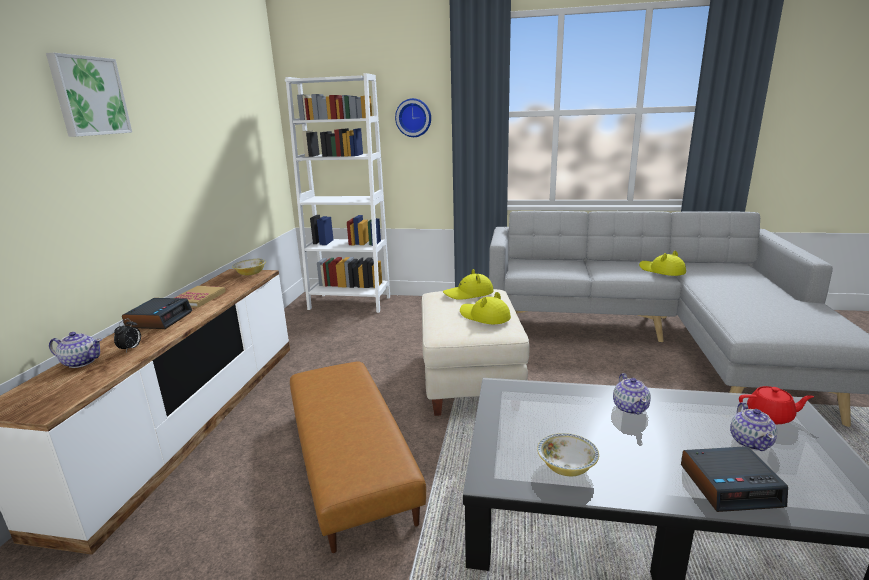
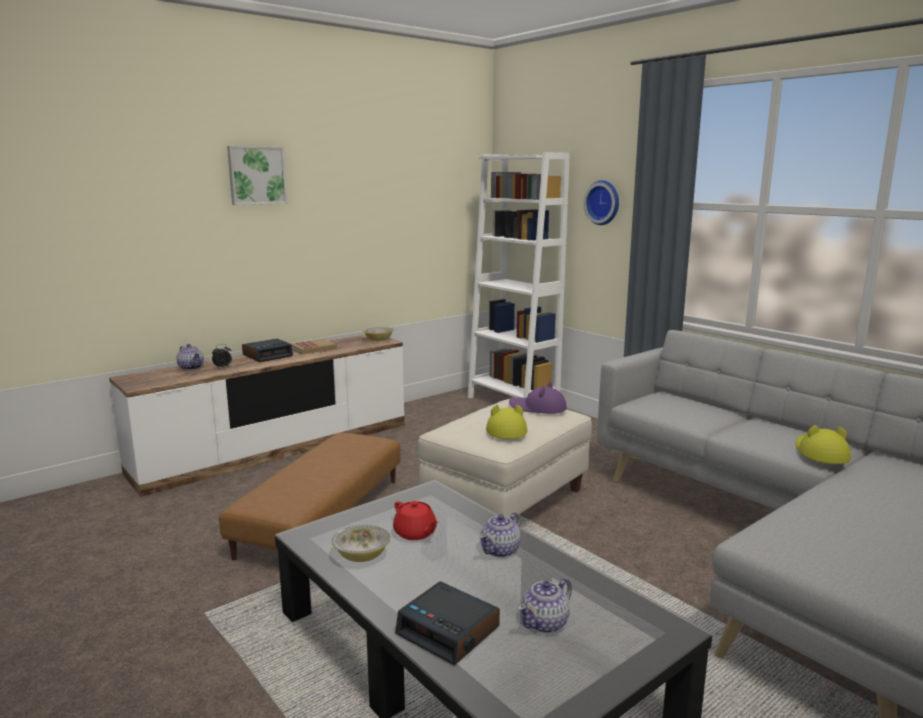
camera: 40 degrees right, 5 degrees down
(469, 293) = (537, 408): yellow hat -> purple hat
(770, 416) = (621, 622): red teapot -> red teapot (415, 533)

